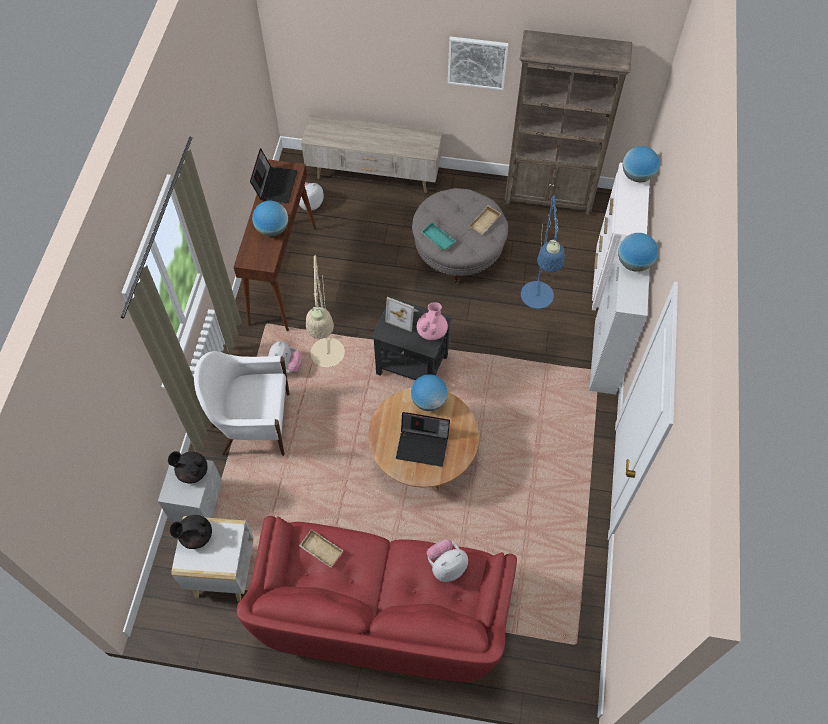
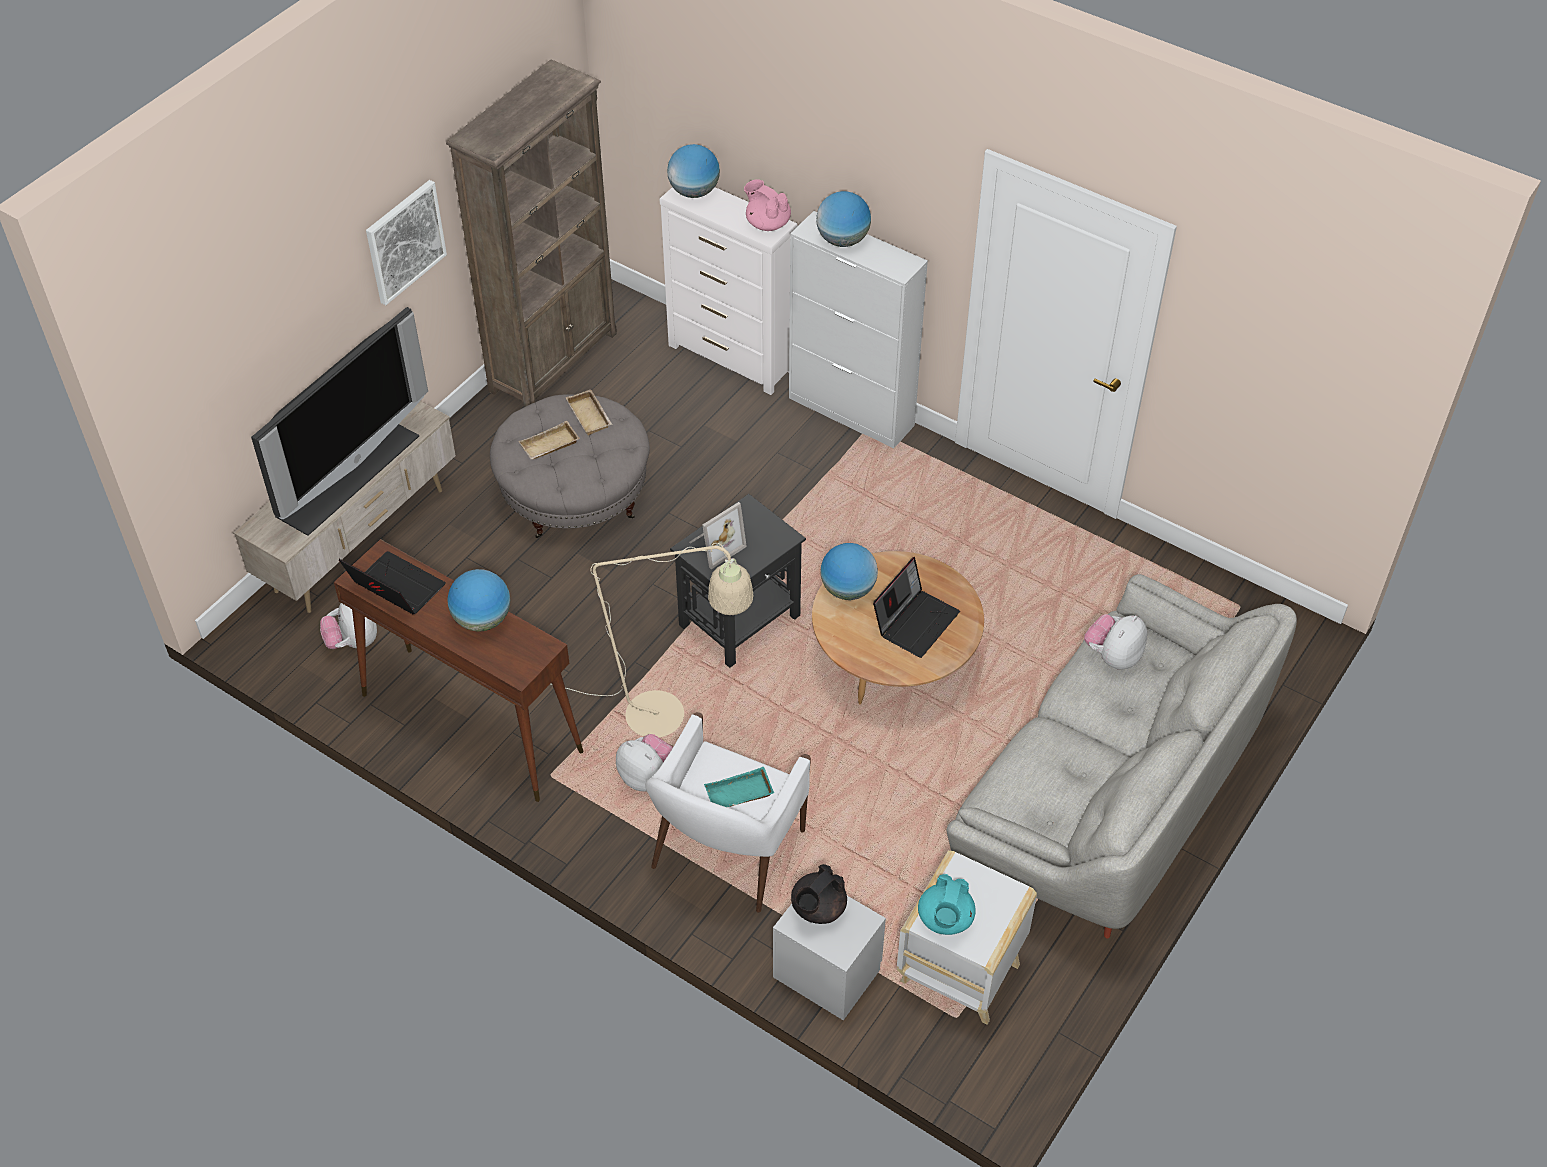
camera: 65 degrees left, 10 degrees down
(195, 535) = (945, 919): black teapot -> turquoise teapot
(320, 550) = (1027, 788): beige tray -> beige tray (549, 446)
(371, 138) = (346, 474): none -> television
(381, 609) = (1107, 794): red sofa -> grey sofa
(432, 331) = (759, 523): pink teapot -> pink teapot (767, 223)
(437, 239) = (581, 478): turquoise tray -> turquoise tray (738, 795)
(446, 566) = (1113, 656): plush toy -> plush toy turned 45 degrees clockwise
(537, 302) = (722, 445): blue floor lamp -> none

